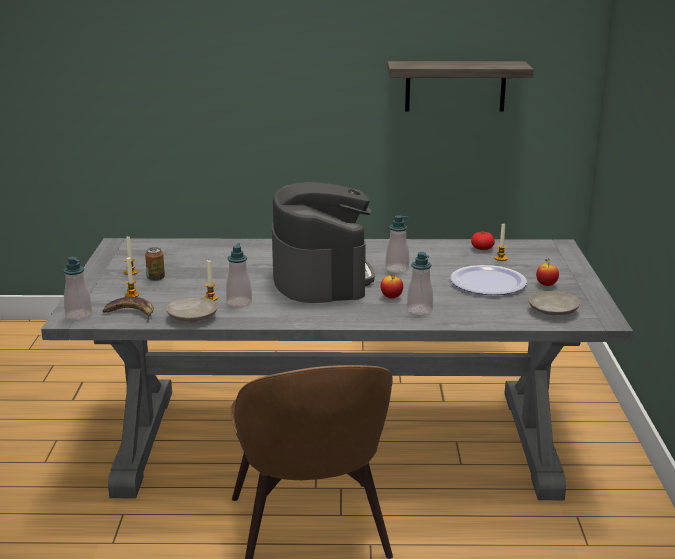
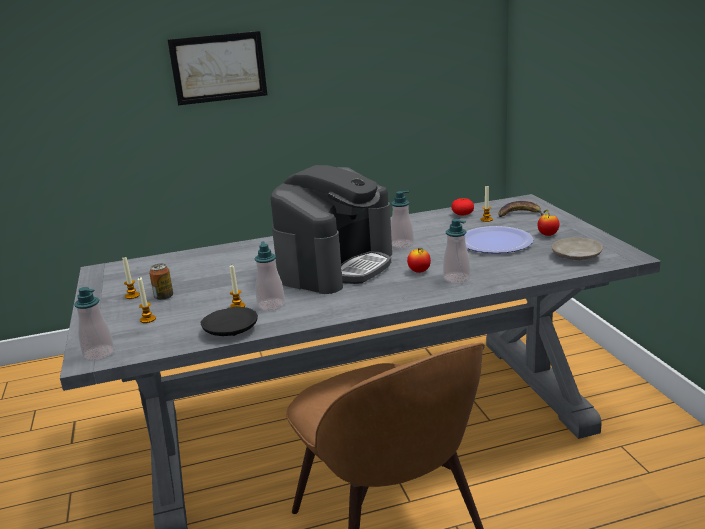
camera: 15 degrees left, 0 degrees up
(131, 313) = (159, 339): banana -> banana (520, 214)
(192, 317) = (231, 329): beige plate -> black plate
(279, 60) = (218, 68): none -> picture
(321, 278) = (336, 266): coffee machine -> coffee machine turned 60 degrees clockwise
(455, 86) = (385, 75): shelf -> none

